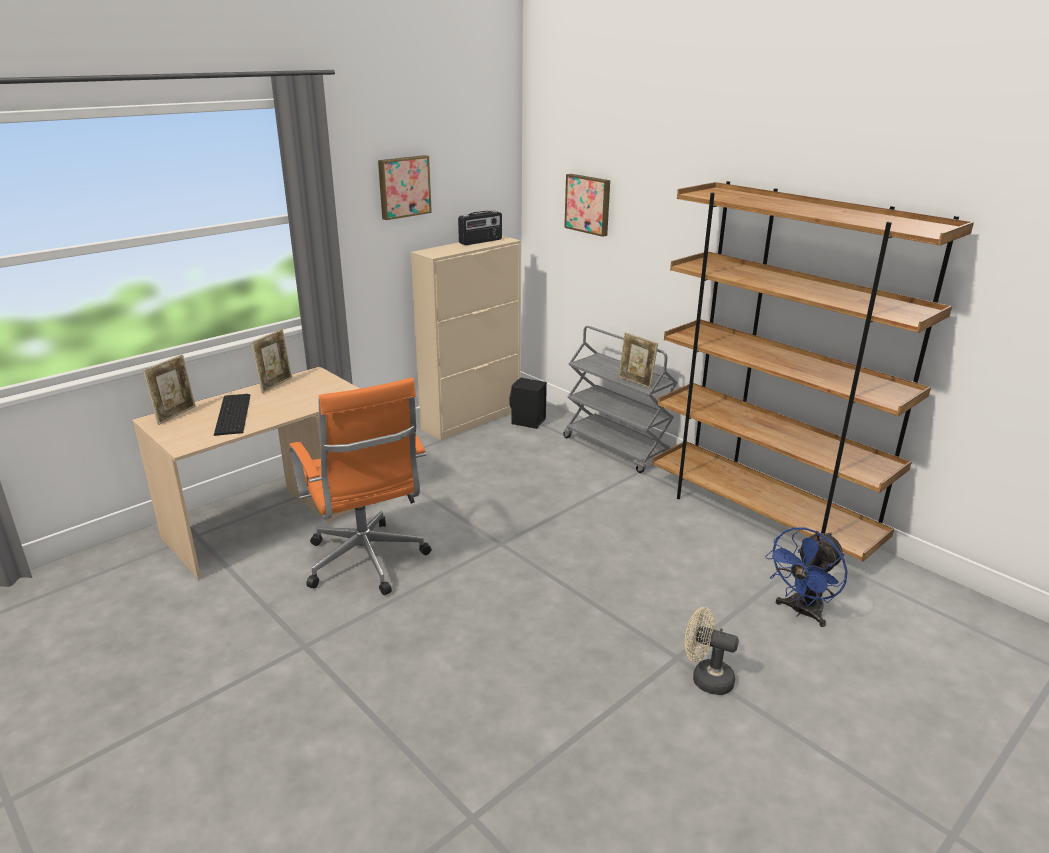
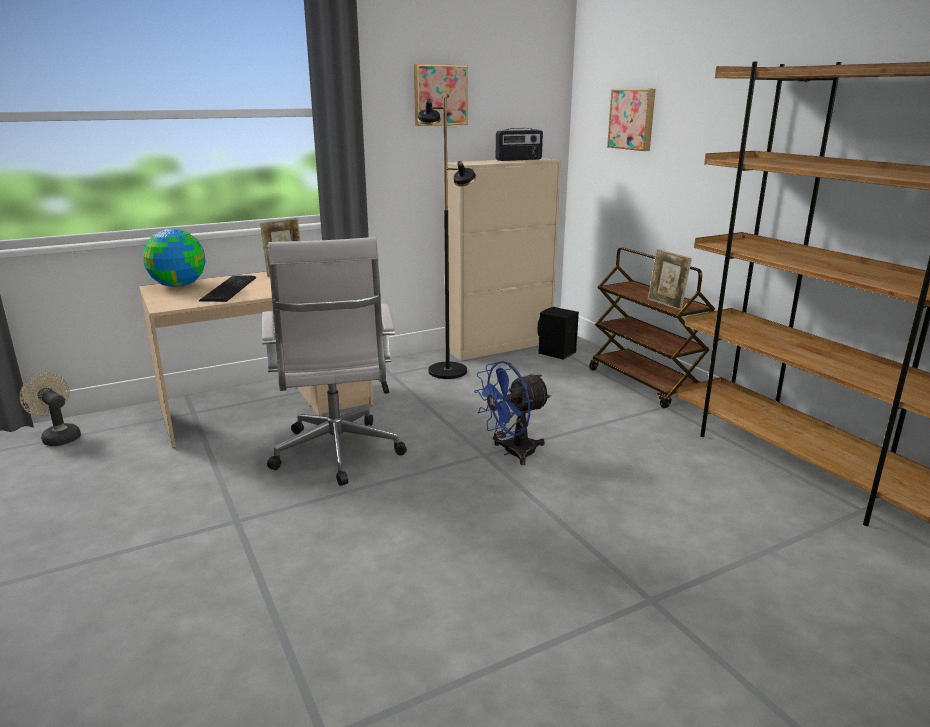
camera: 15 degrees right, 5 degrees down
(176, 415) = (179, 285): picture frame -> globe
(367, 563) = (337, 455): orange office chair -> white office chair
(432, 454) = (447, 371): none -> black floor lamp
(616, 448) = (644, 384): grey cart -> brown cart
(705, 678) = (681, 630): beige fan -> beige fan (58, 437)
(801, 612) = (834, 574): blue fan -> blue fan (512, 453)

